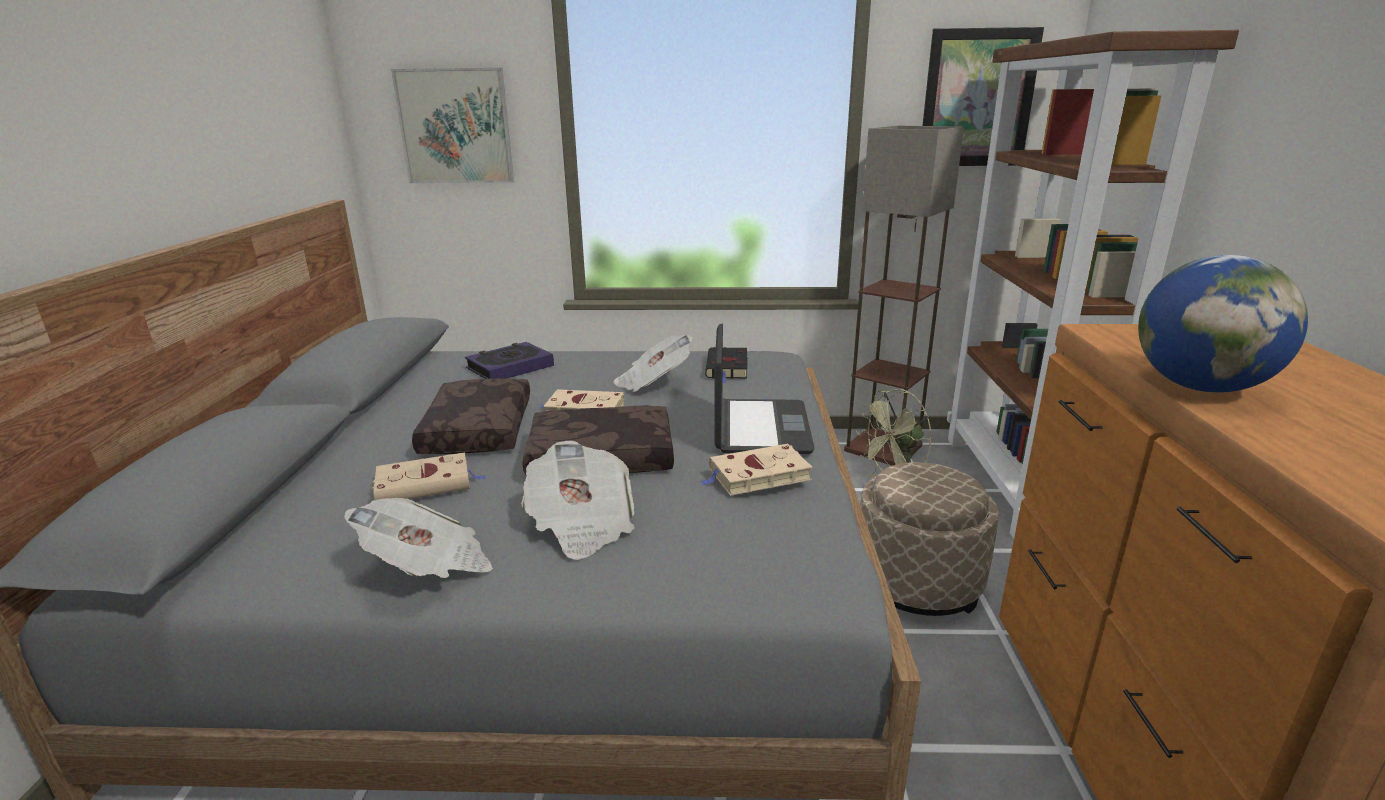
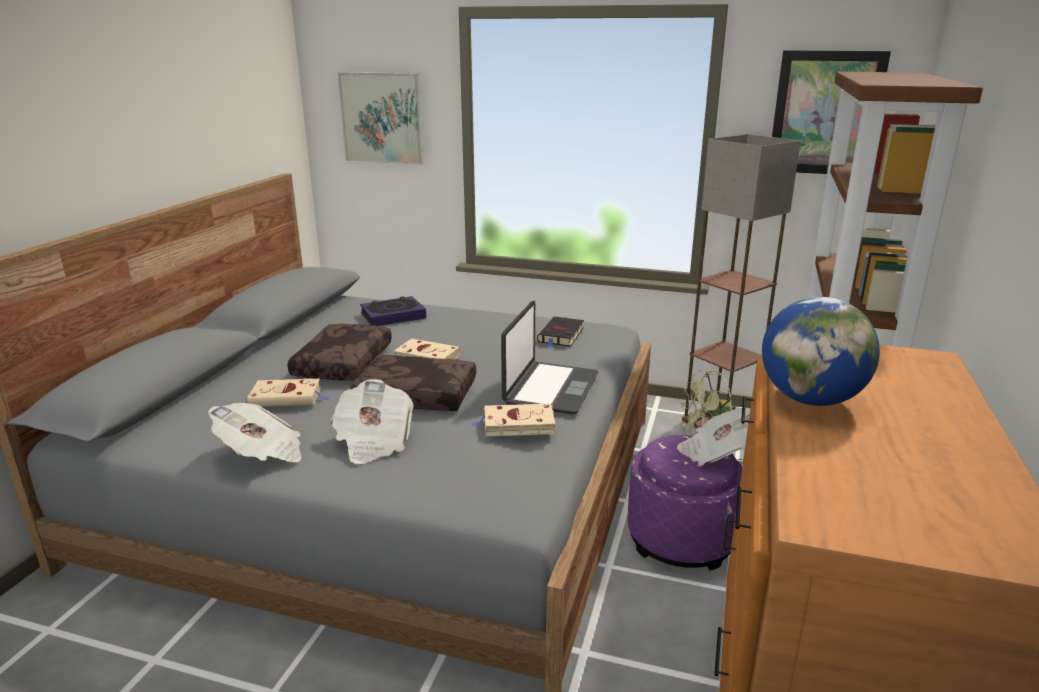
camera: 15 degrees right, 0 degrees up
(653, 382) = (493, 341): newspaper -> newspaper (716, 453)
(917, 582) = (681, 538): beige ottoman -> purple ottoman

